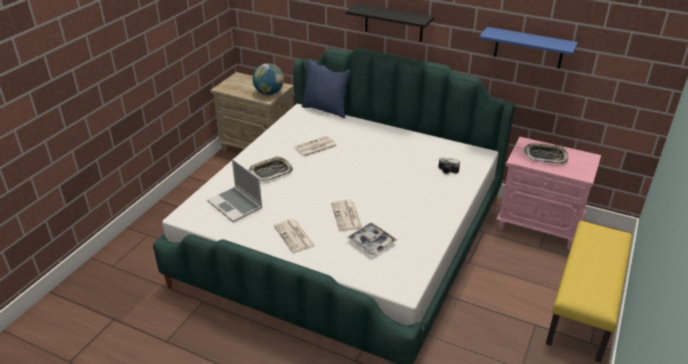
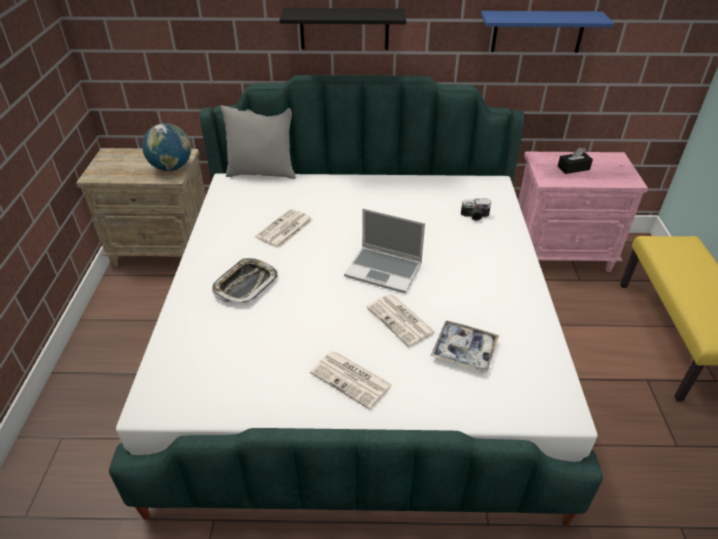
camera: 25 degrees left, 5 degrees up
(236, 205) = (227, 356): laptop -> laptop (384, 270)
(326, 109) = (262, 172): blue pillow -> grey pillow
(545, 156) = (573, 168): tray -> black tissue box

